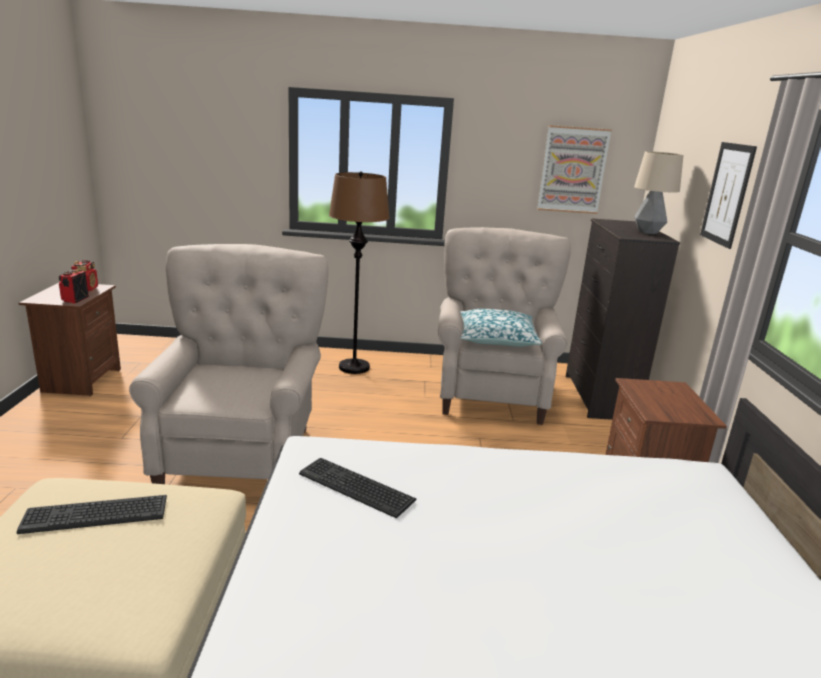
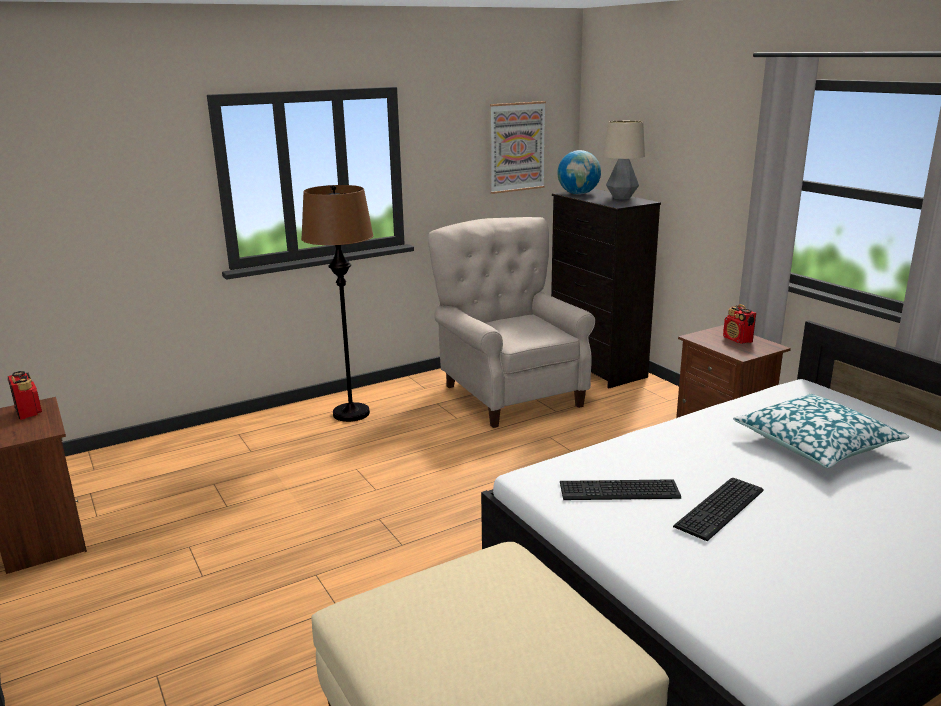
camera: 30 degrees left, 0 degrees up
(75, 300) = (41, 428): radio -> radio (738, 340)
(97, 515) = (447, 607): keyboard -> keyboard (722, 508)
(241, 454) = (359, 536): beige armchair -> none
(497, 338) = (524, 333): pillow -> pillow (815, 444)
(613, 222) = (578, 194): none -> globe
(727, 194) = (707, 153): picture -> none

